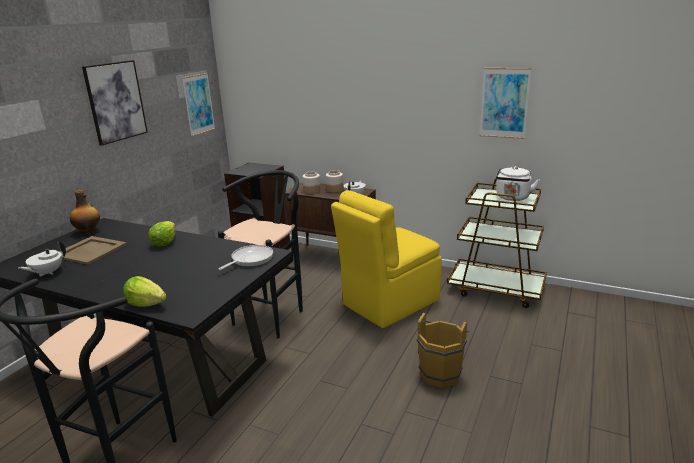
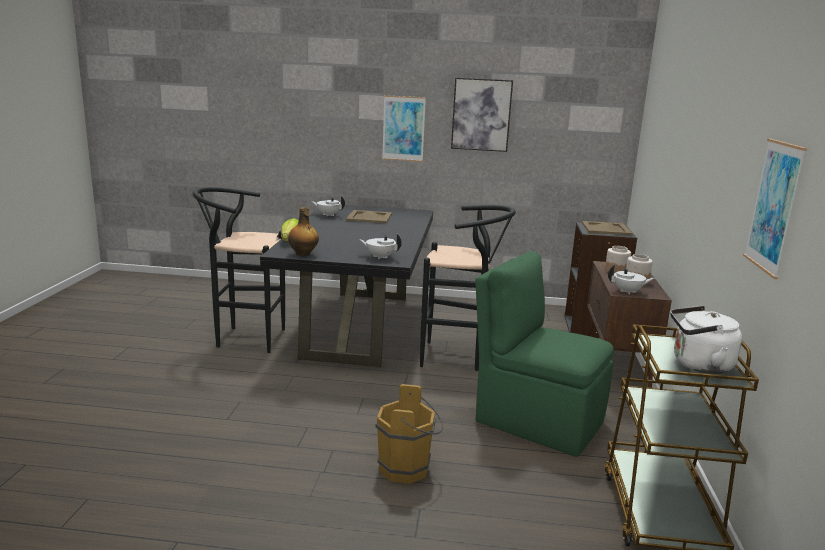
camera: 70 degrees right, 5 degrees down
(88, 231) = (402, 211): bottle -> bottle (303, 254)
(164, 243) = (396, 231): lettuce -> none
(198, 104) = (594, 142): picture -> picture (403, 128)
(250, 259) = (380, 257): frying pan -> white teapot
(253, 168) = (606, 229): none -> beige tray
(388, 303) = (536, 420): yellow chair -> green chair

